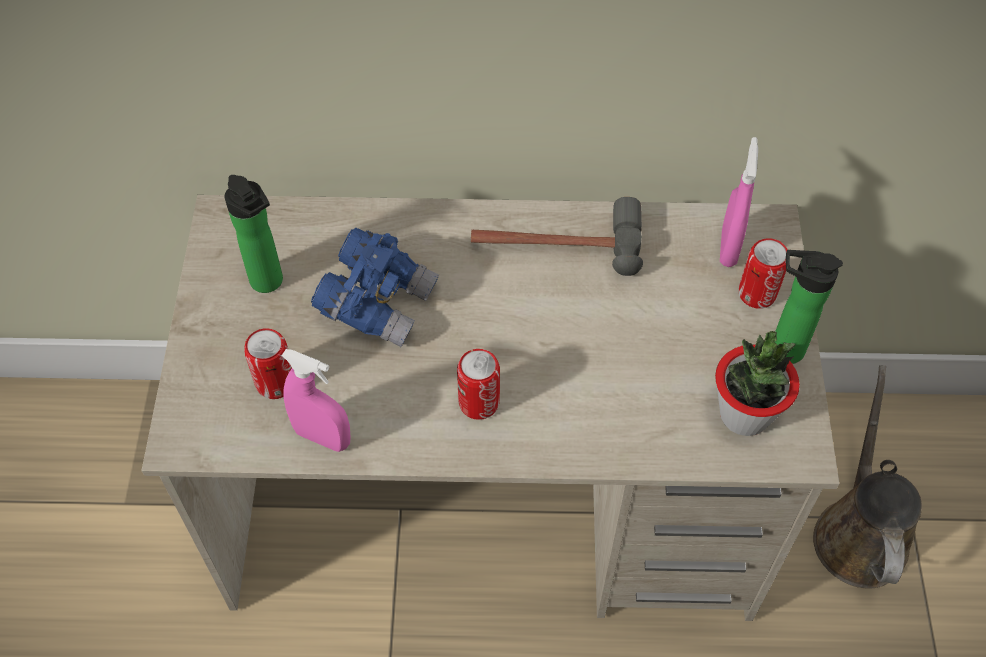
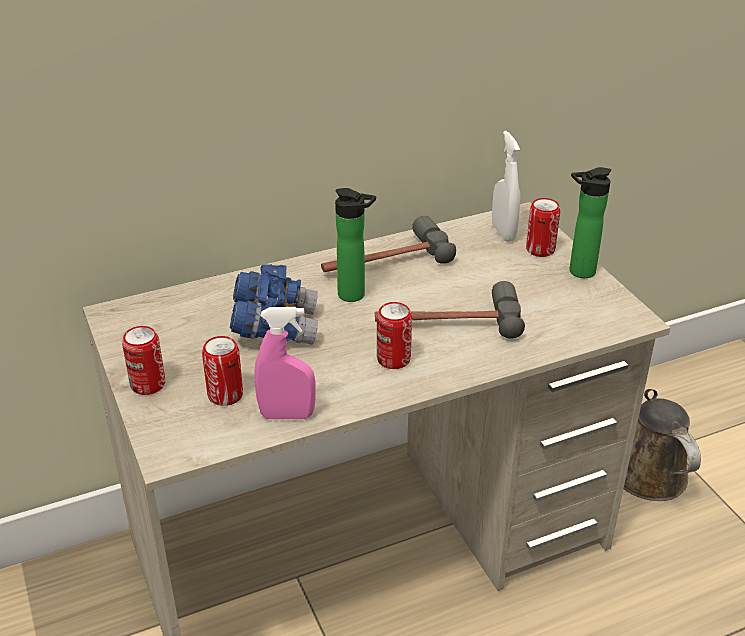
camera: 25 degrees left, 20 degrees down
(207, 335) = (148, 384): none -> can
(269, 283) = (179, 340): bottle -> bottle (355, 295)
(572, 369) = (447, 322): none -> hammer
(728, 248) = (503, 232): pink spray bottle -> white spray bottle
(744, 415) = (582, 311): potted plant -> none

